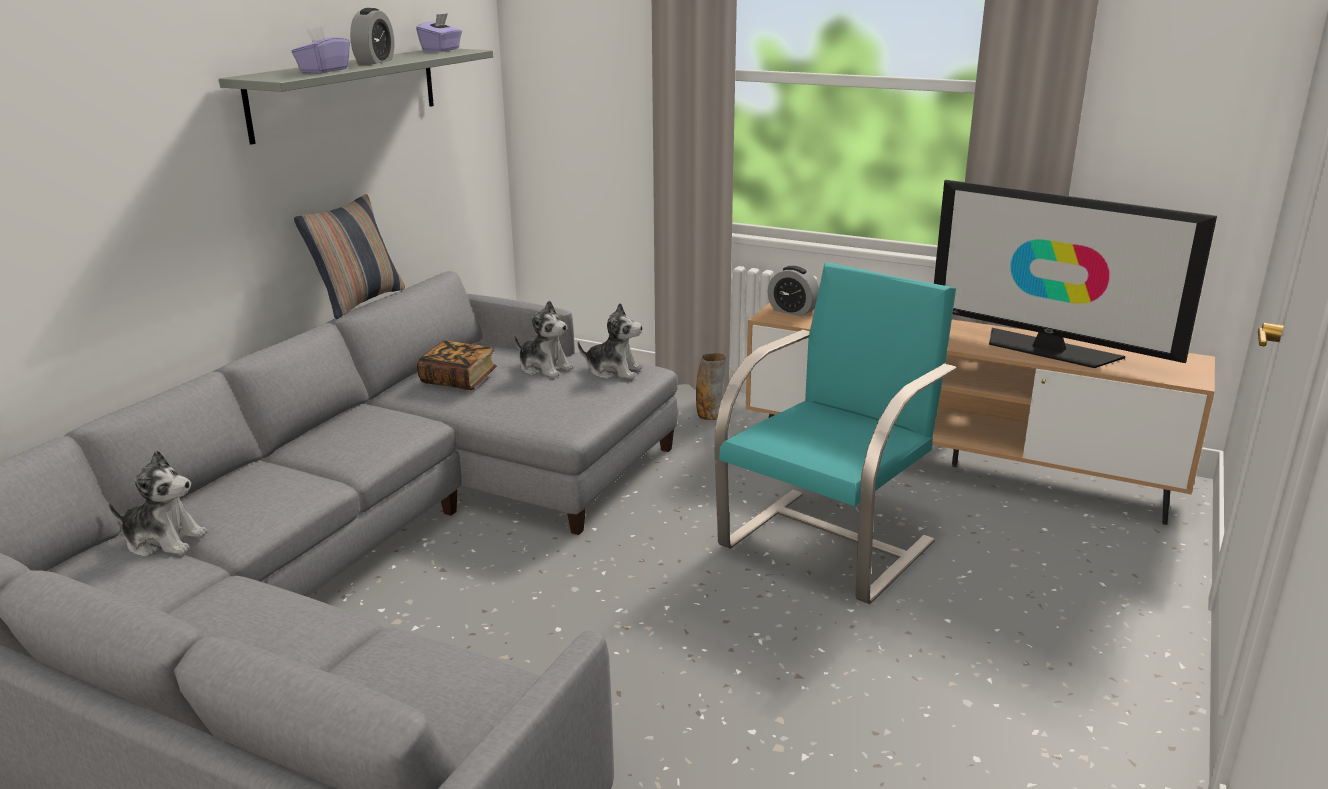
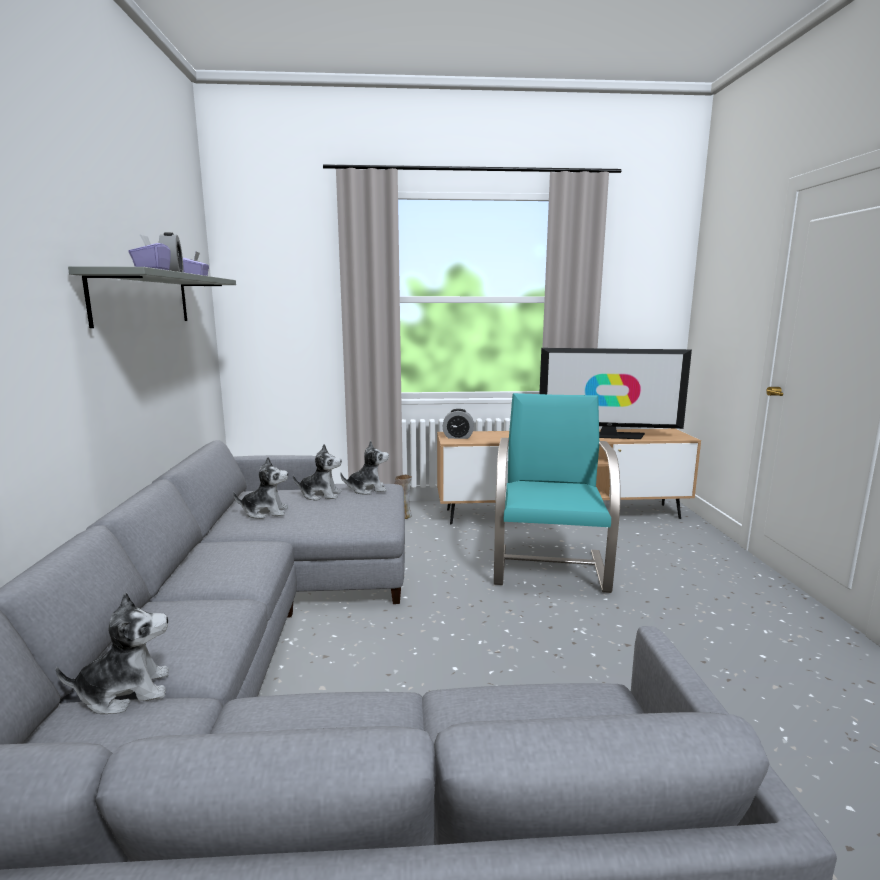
camera: 30 degrees left, 10 degrees down
(359, 301) = (169, 464): pillow -> none
(458, 380) = (265, 512): book -> plush toy

